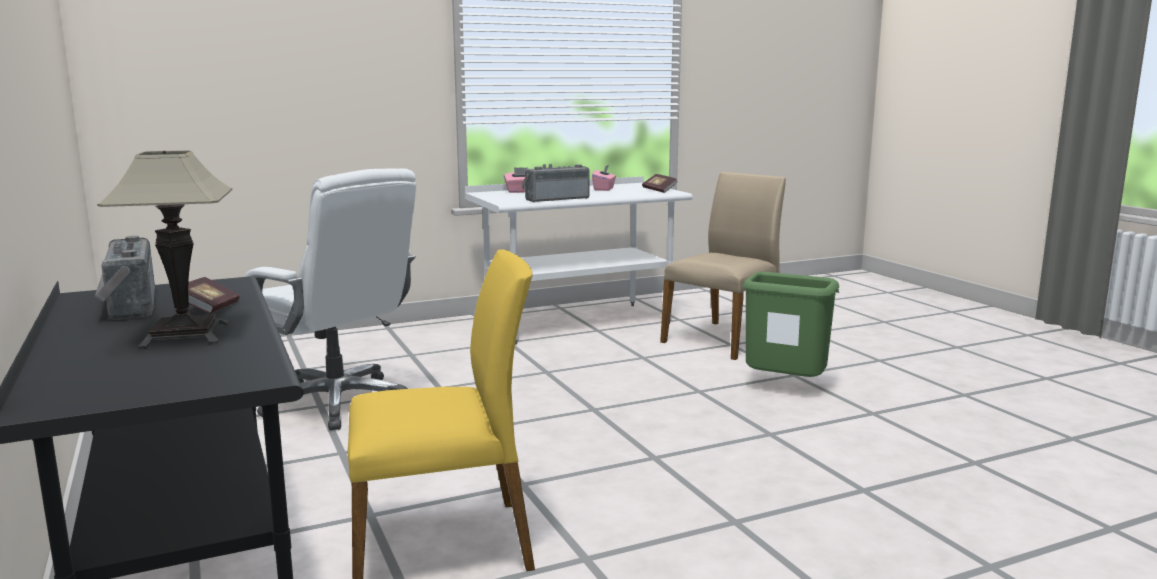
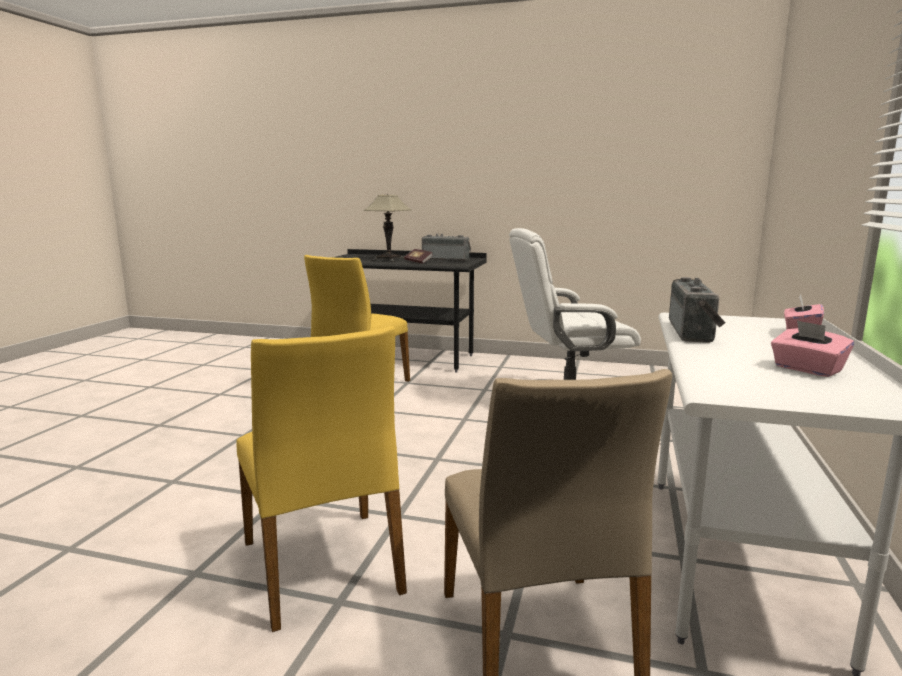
camera: 130 degrees right, 0 degrees up
(659, 190) = (757, 393): book -> none
(785, 388) = (324, 566): green trash can -> yellow chair

